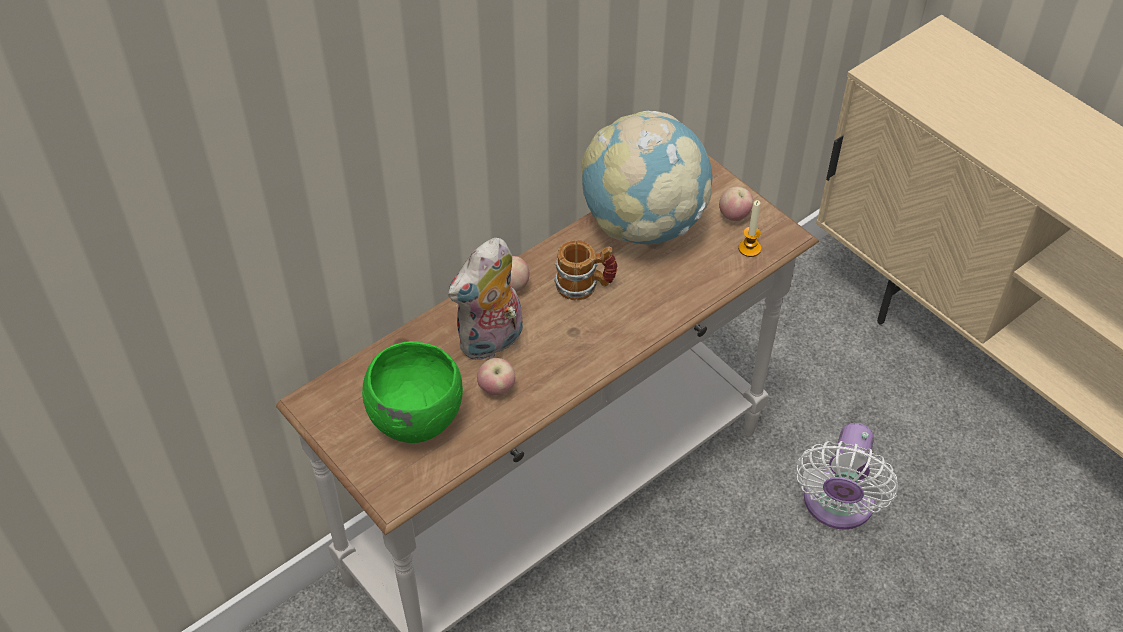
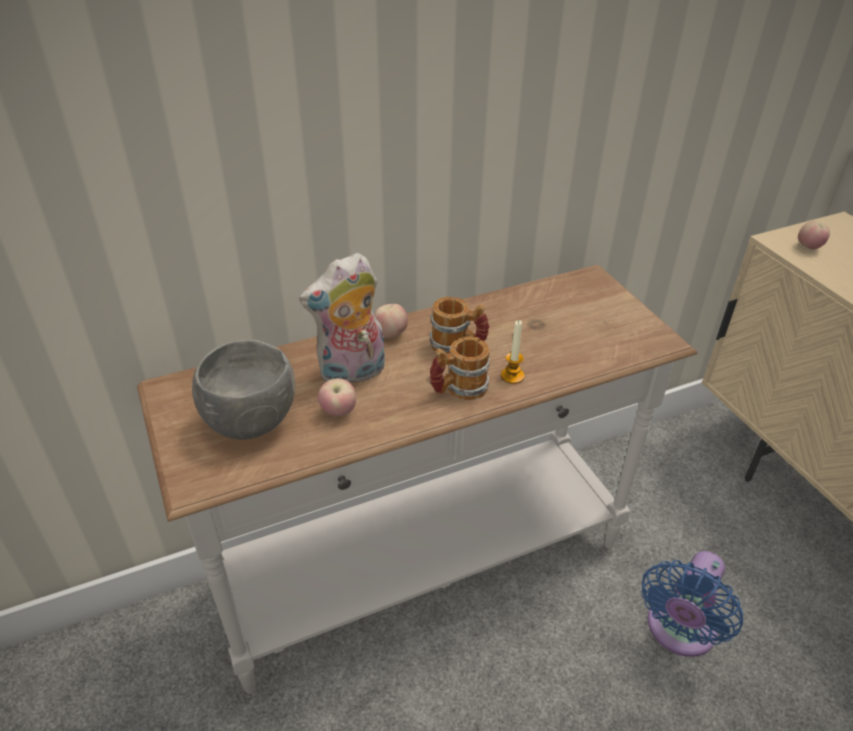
camera: 15 degrees right, 10 degrees down
(415, 419) = (250, 421): green bowl -> grey bowl
(603, 337) = (458, 389): none -> mug
(643, 224) = (530, 309): globe -> none
(734, 216) = (617, 318): apple -> apple (808, 248)
(749, 248) = (625, 345): candle -> candle (512, 376)
(837, 506) = (678, 631): white fan -> blue fan

